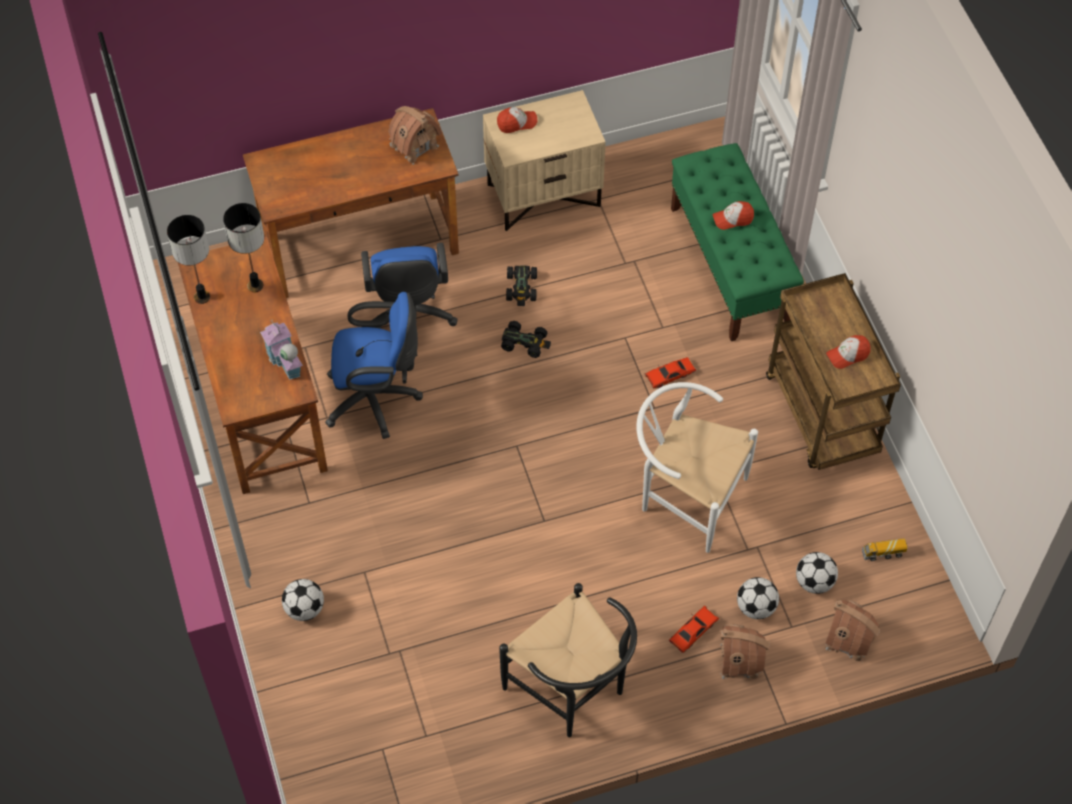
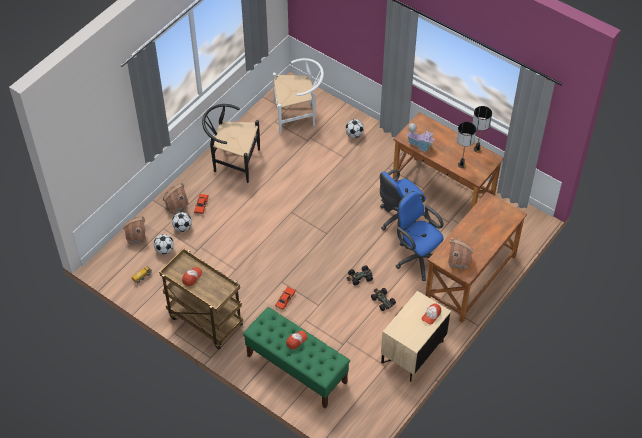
camera: 145 degrees right, 5 degrees down
(685, 496) = (241, 253): white chair -> white chair (298, 115)

